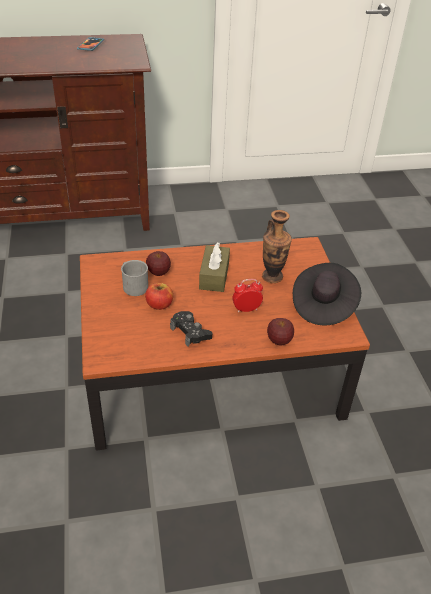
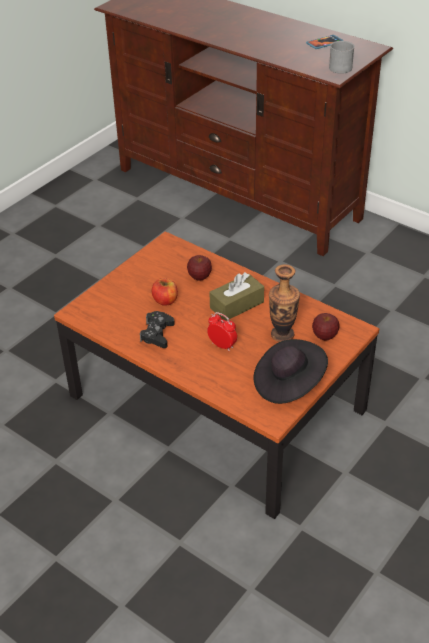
camera: 50 degrees right, 0 degrees up
(133, 285) = (168, 275): grey mug -> grey mug (341, 66)
(279, 341) = (210, 384): apple -> apple (324, 336)

